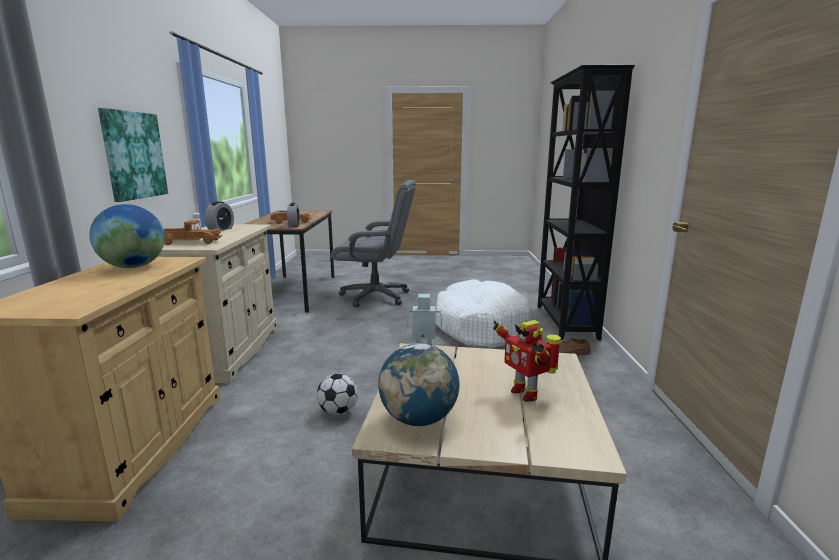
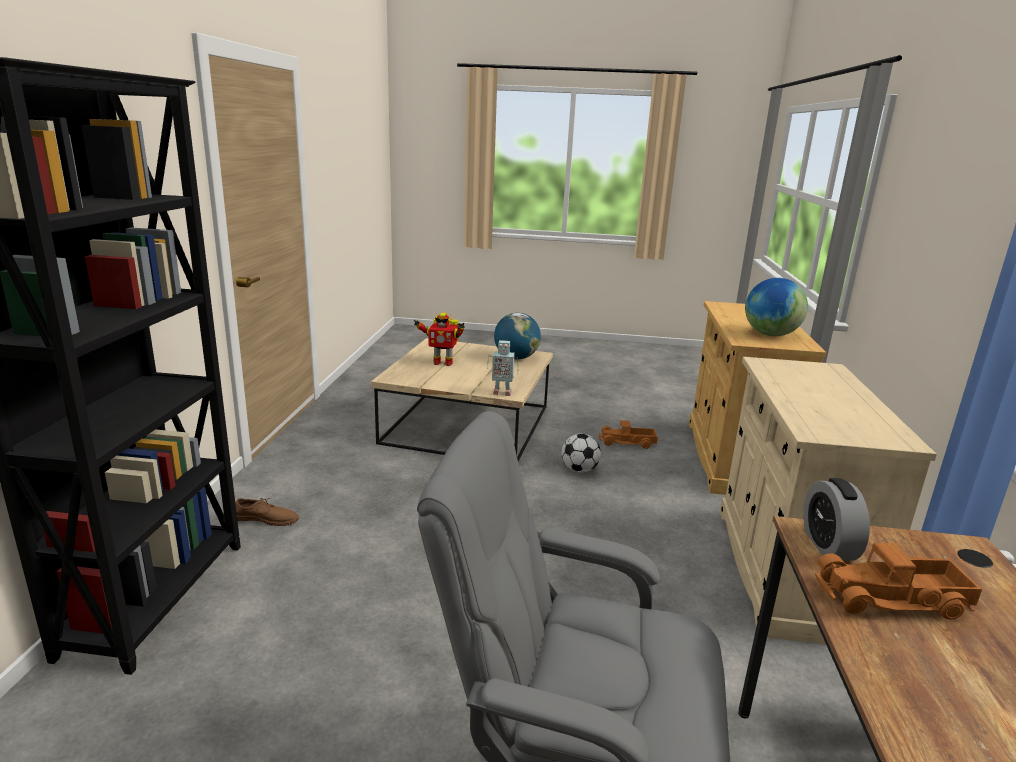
camera: 175 degrees left, 5 degrees up
(133, 155) = (947, 272): picture -> none
(190, 242) = (813, 376): toy truck -> toy truck (627, 443)
(221, 229) = (851, 417): alarm clock -> none
(480, 326) = (344, 599): white dog bed -> none
(525, 393) = (442, 363): toy robot -> toy robot turned 120 degrees clockwise

